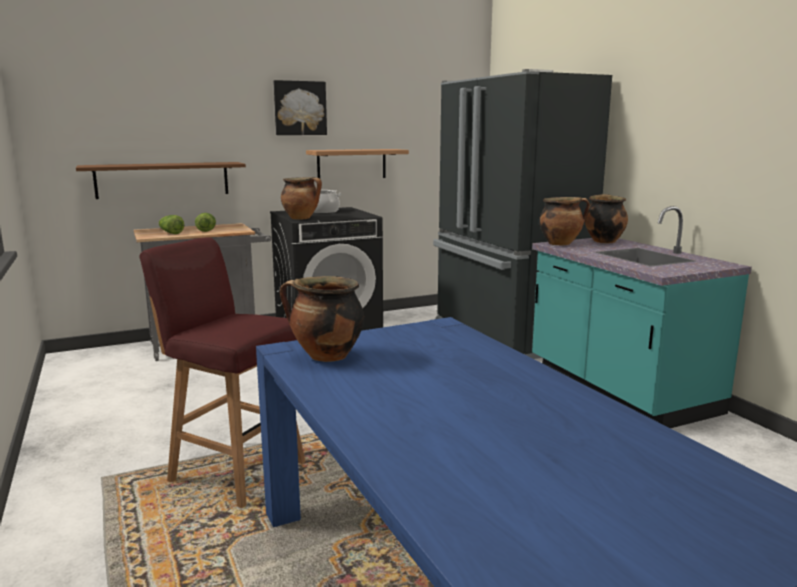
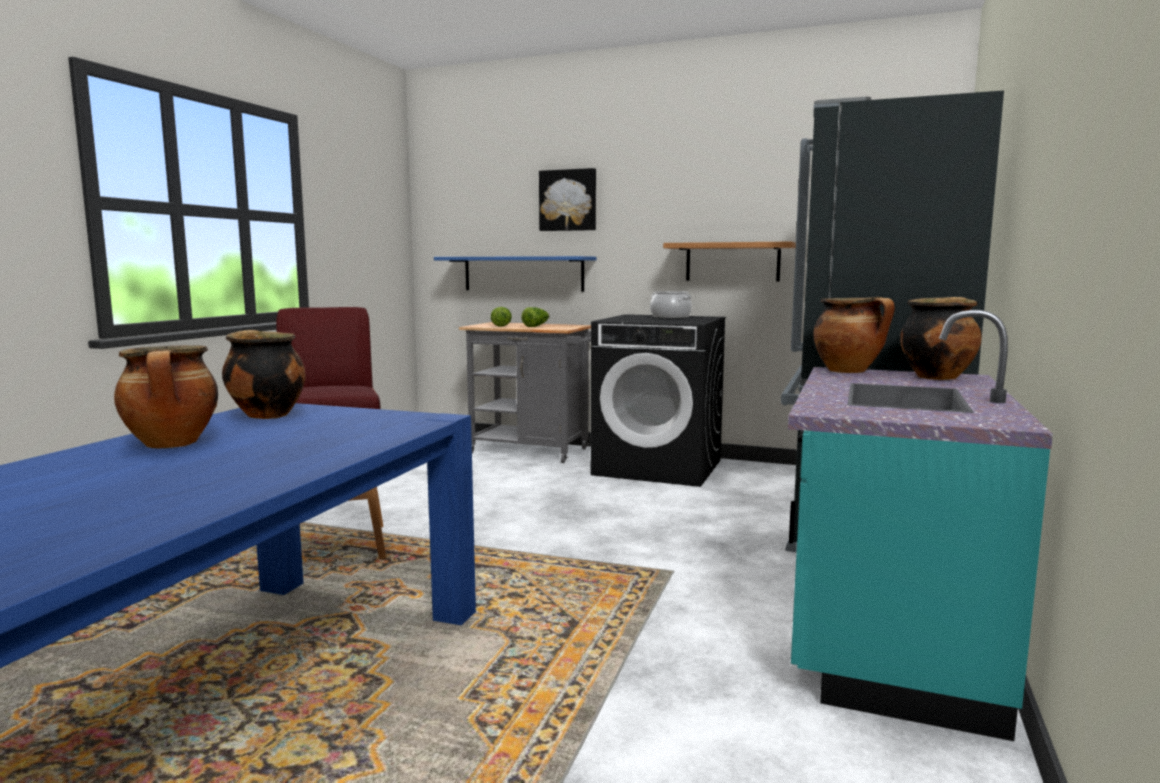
camera: 45 degrees right, 5 degrees down
(163, 180) = (523, 273): brown shelf -> blue shelf
(300, 108) = (669, 194): picture -> picture (568, 200)
(302, 218) = (617, 319): cooking pot -> cooking pot (173, 444)

